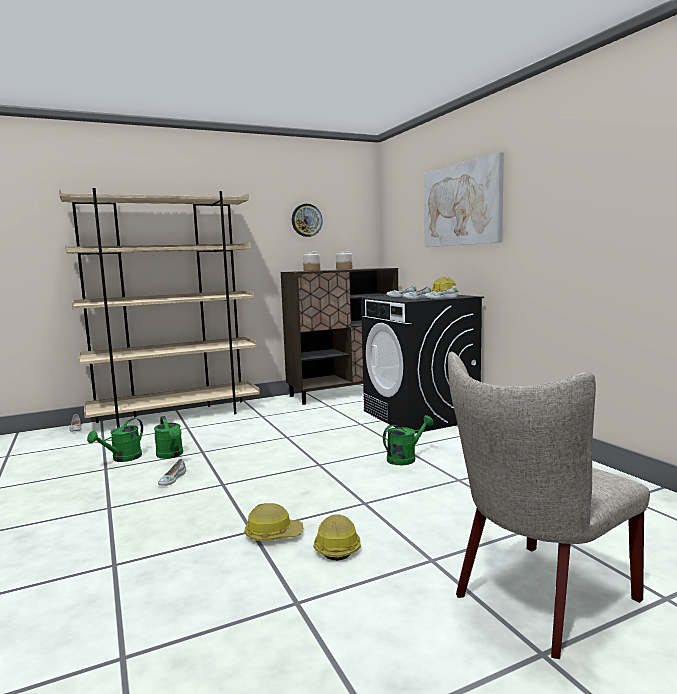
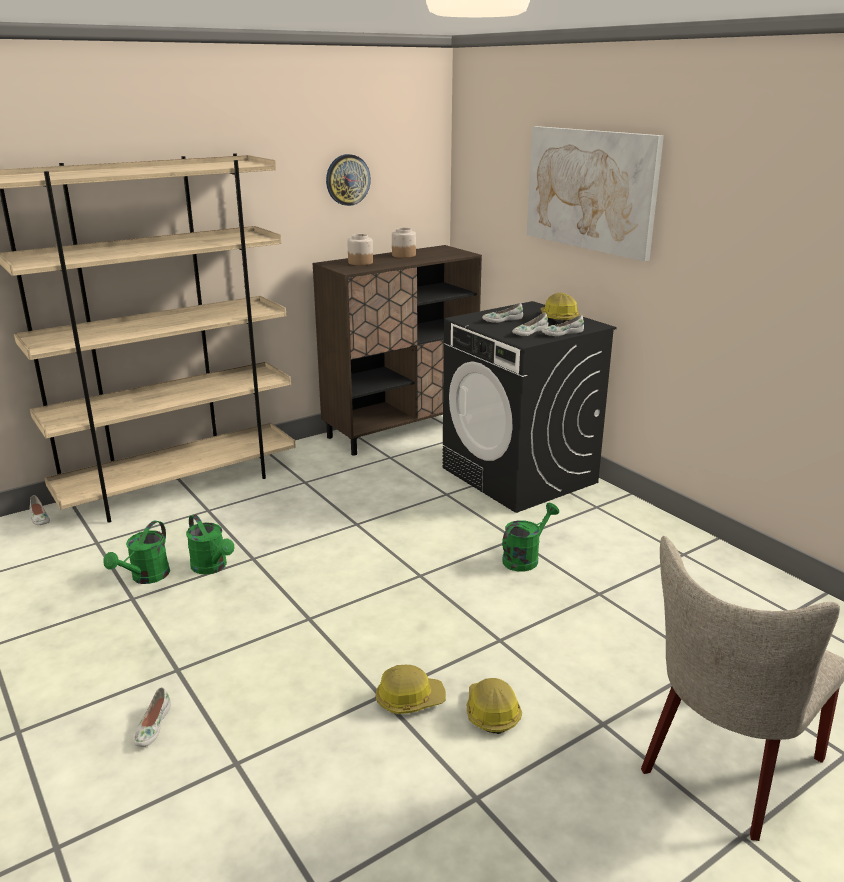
camera: 10 degrees left, 15 degrees up
(172, 479) = (236, 613): white shoe -> white shoe (152, 726)

